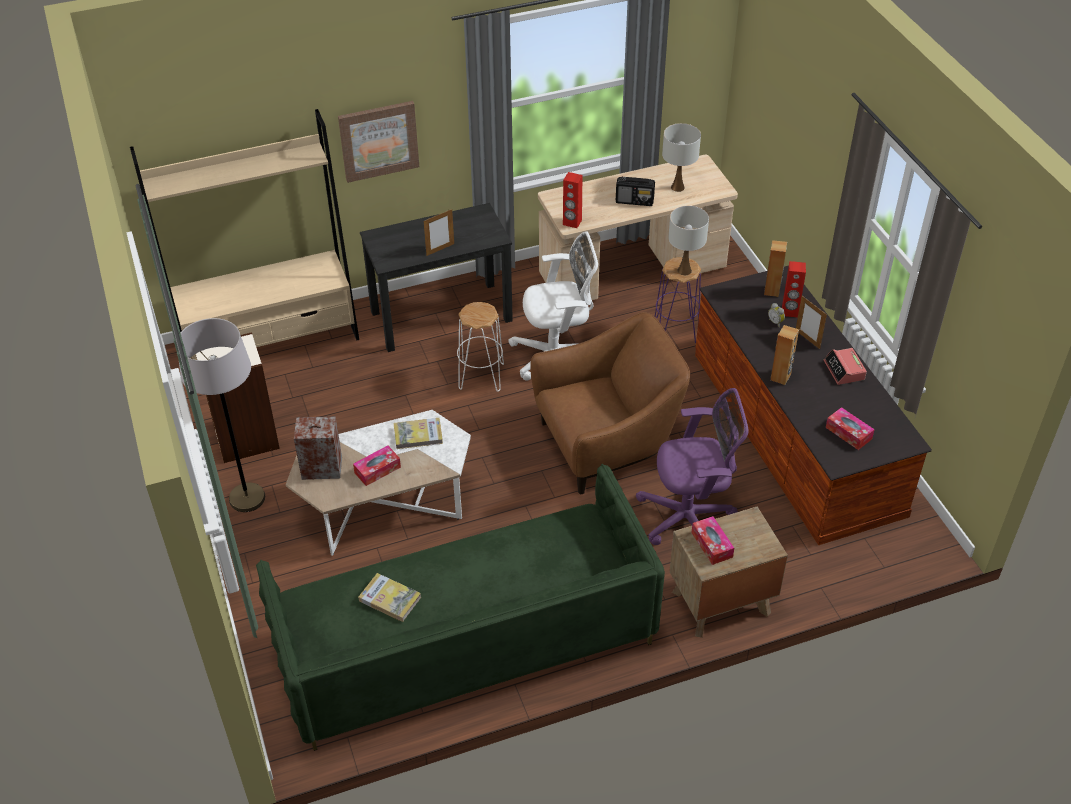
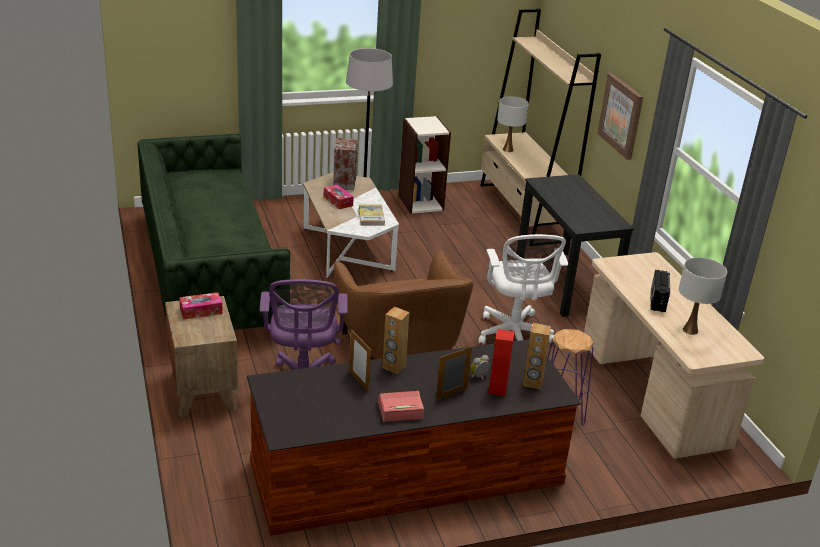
camera: 90 degrees right, 15 degrees down
(390, 599) = (211, 193): book -> none
(440, 249) = (560, 203): picture frame -> picture frame (359, 381)
(481, 376) = (487, 296): white stool -> none
(572, 222) = (612, 265): red speaker -> none
(684, 270) = (568, 339): white table lamp -> white table lamp (508, 149)
(848, 433) = (305, 396): tissue box -> none

